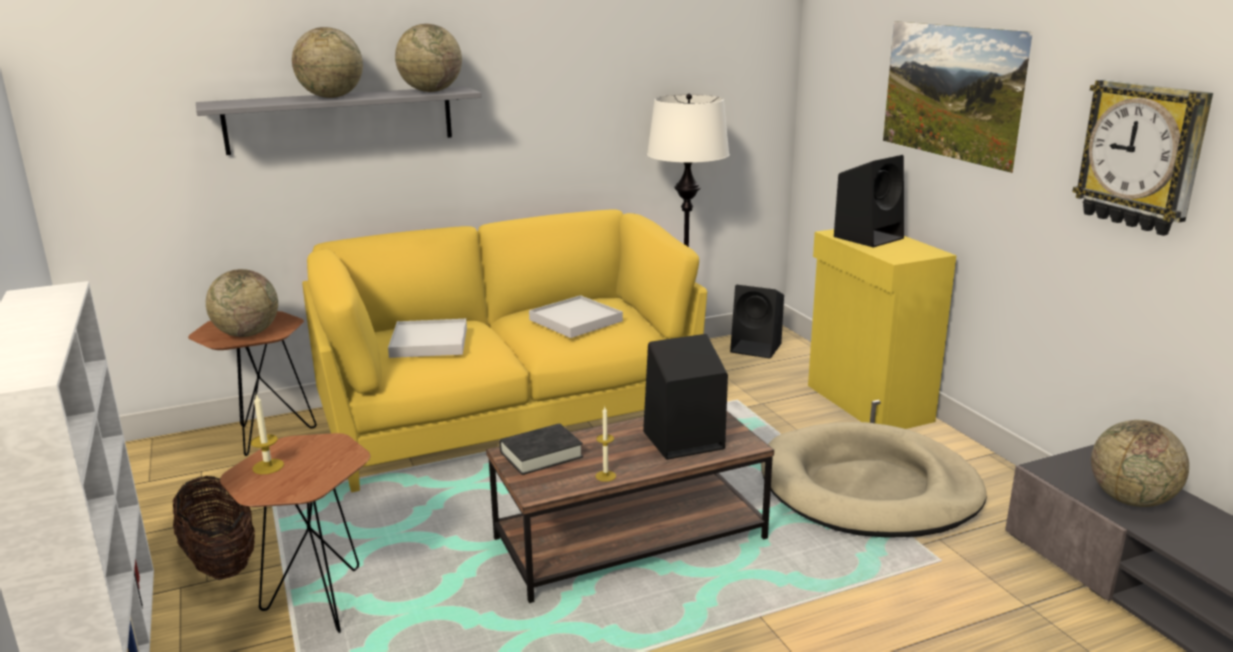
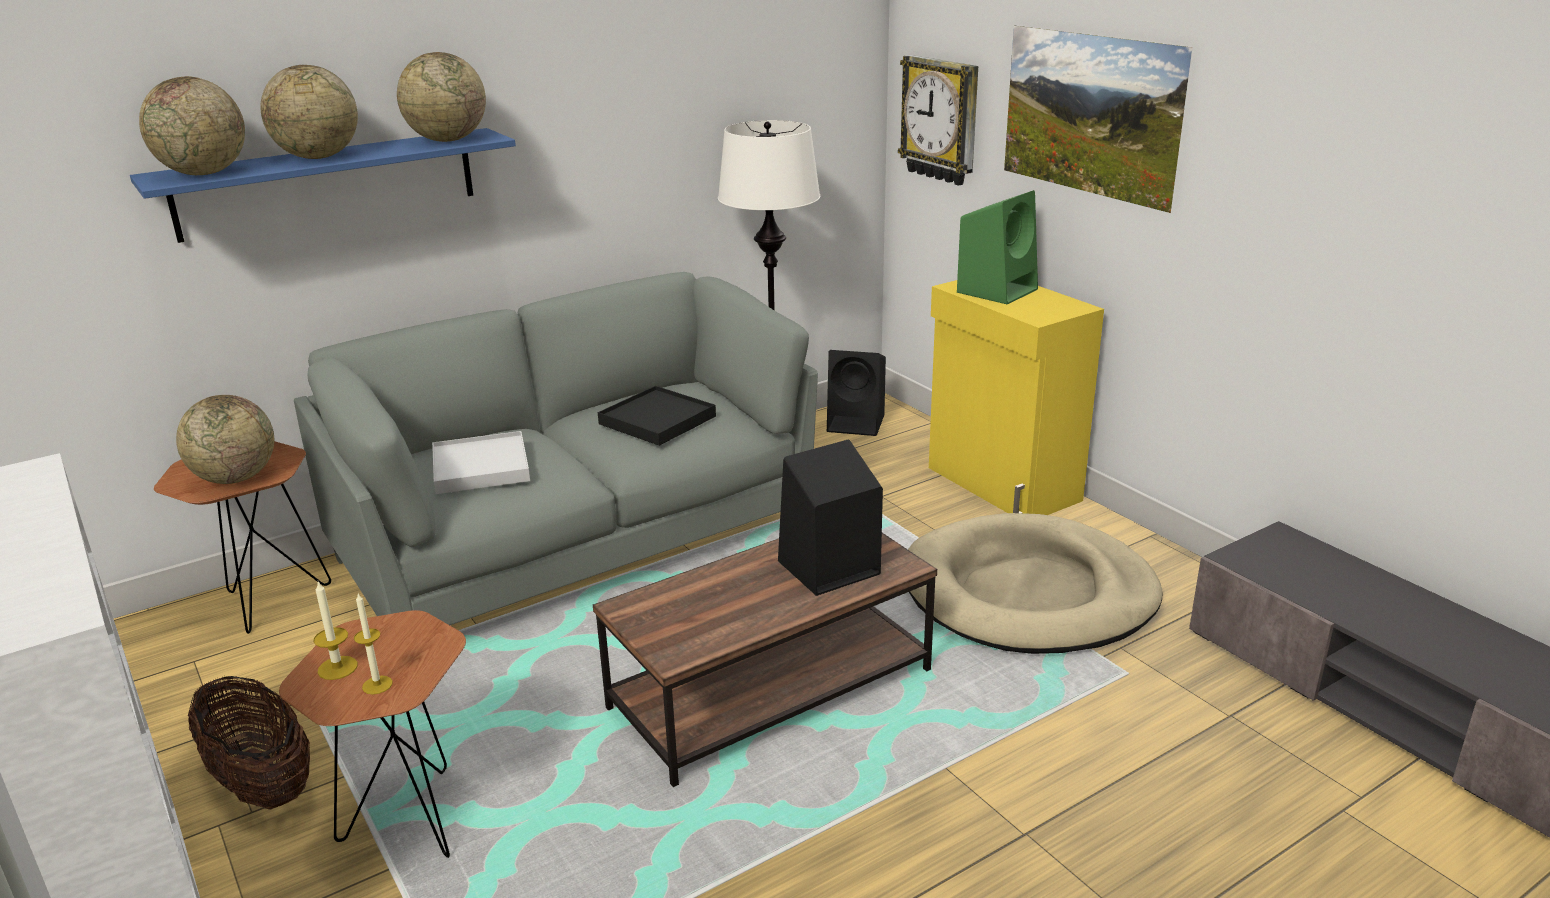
camera: 10 degrees left, 5 degrees up
(340, 119) = (327, 183): grey shelf -> blue shelf
(507, 417) = (575, 544): yellow sofa -> grey sofa
(541, 454) = (663, 605): black book -> none
(575, 320) = (657, 420): white tray -> black tray
(605, 476) = (750, 625): candle -> candle (377, 685)
(869, 237) = (997, 290): black speaker -> green speaker
(1131, 500) = (1330, 586): globe -> globe (204, 173)
(1141, 156) = (1326, 197): wall clock -> wall clock (941, 119)

